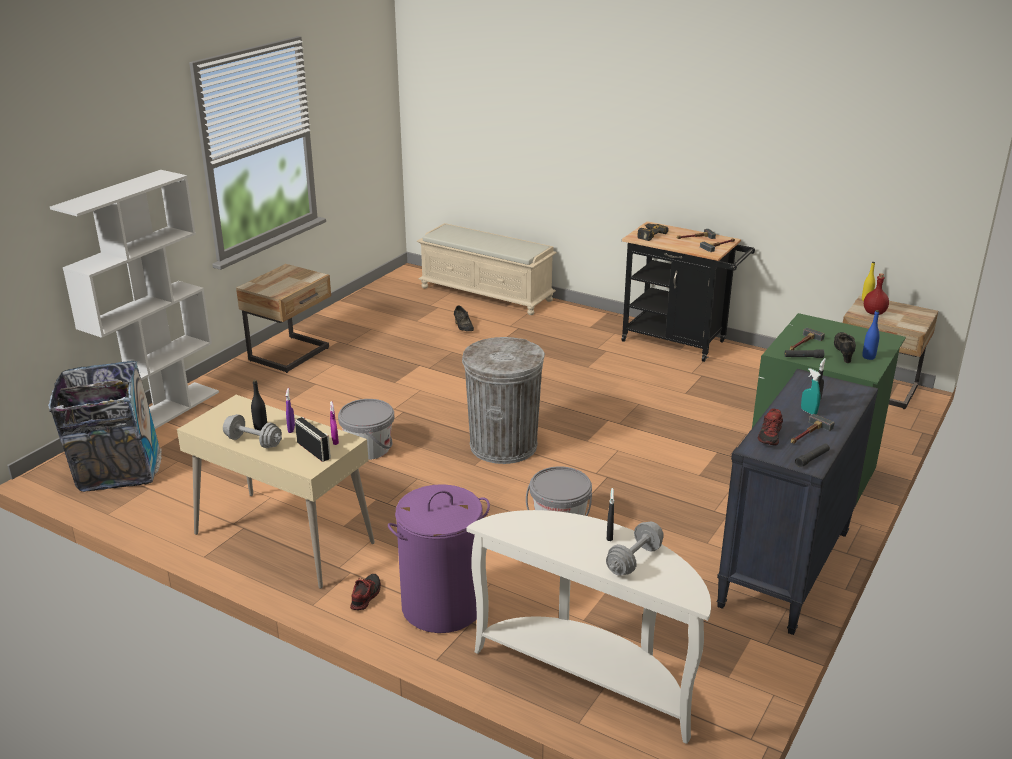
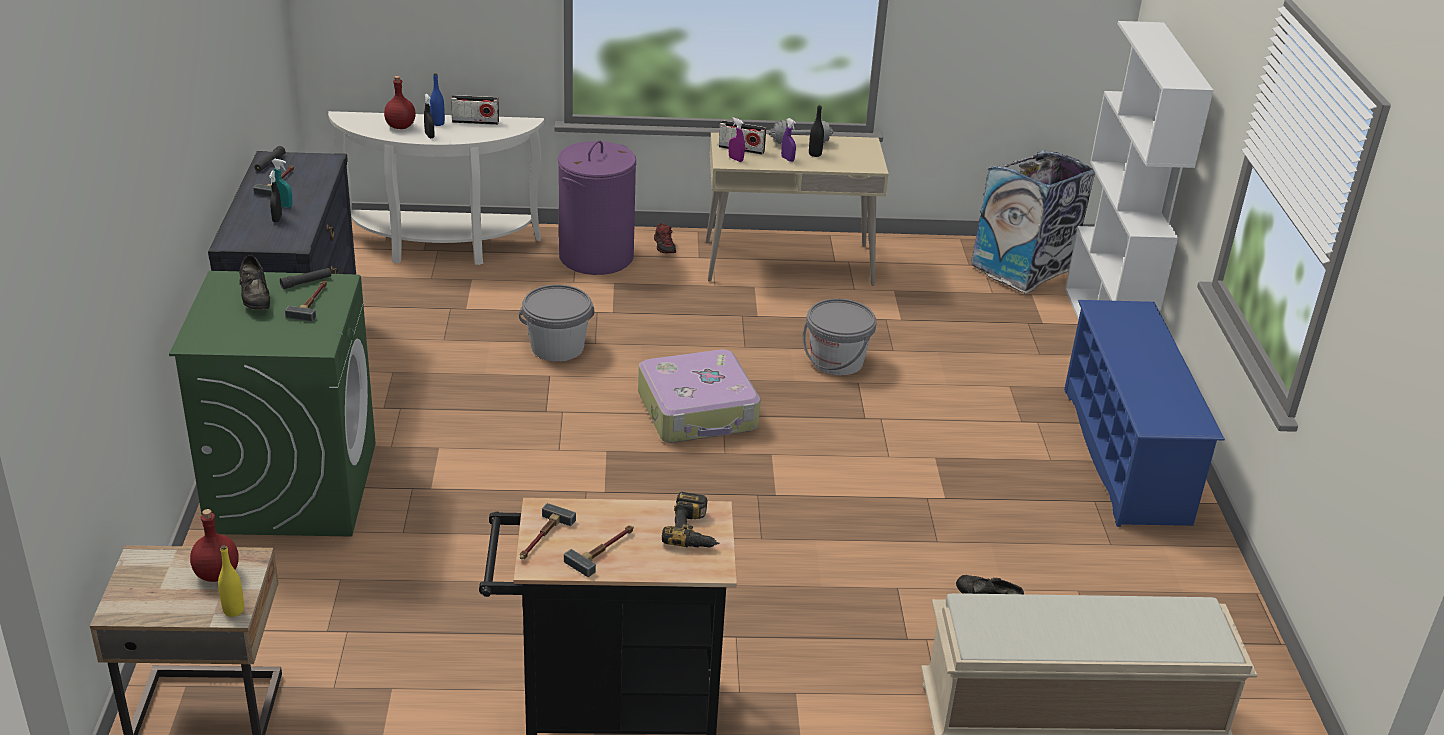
camera: 145 degrees right, 5 degrees up
(291, 355) = (1125, 455): beige nightstand -> blue shoe rack
(503, 445) = (698, 412): grey trash can -> suitcase
(545, 542) = (475, 122): none -> radio
(634, 560) = (400, 126): grey dumbbell -> red bottle
(770, 436) = (315, 174): shoe -> none
(868, 357) = (221, 304): blue bottle -> blue bottle (438, 123)

